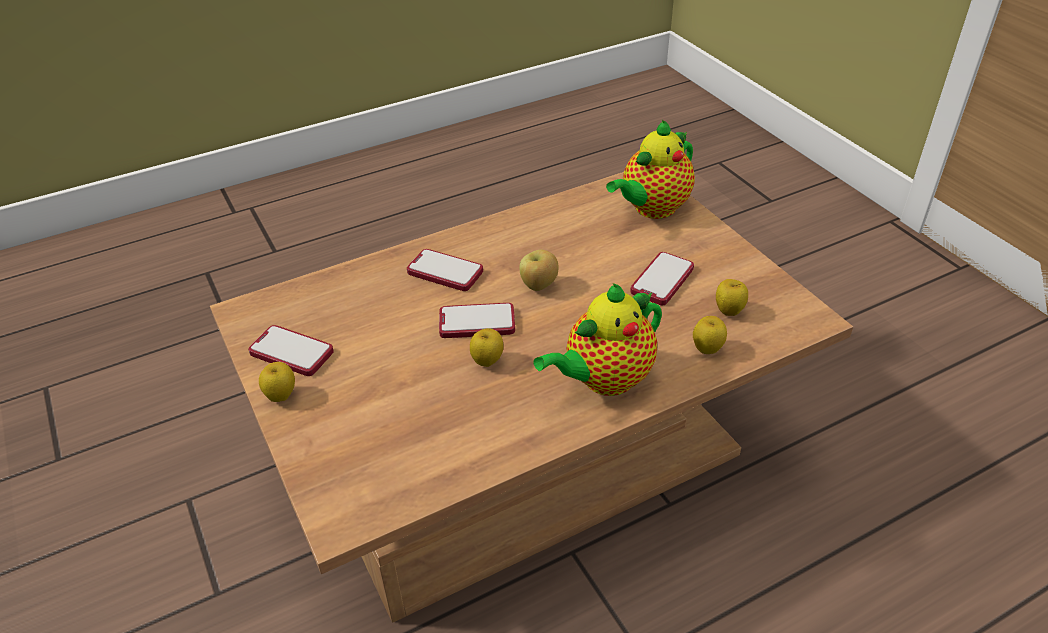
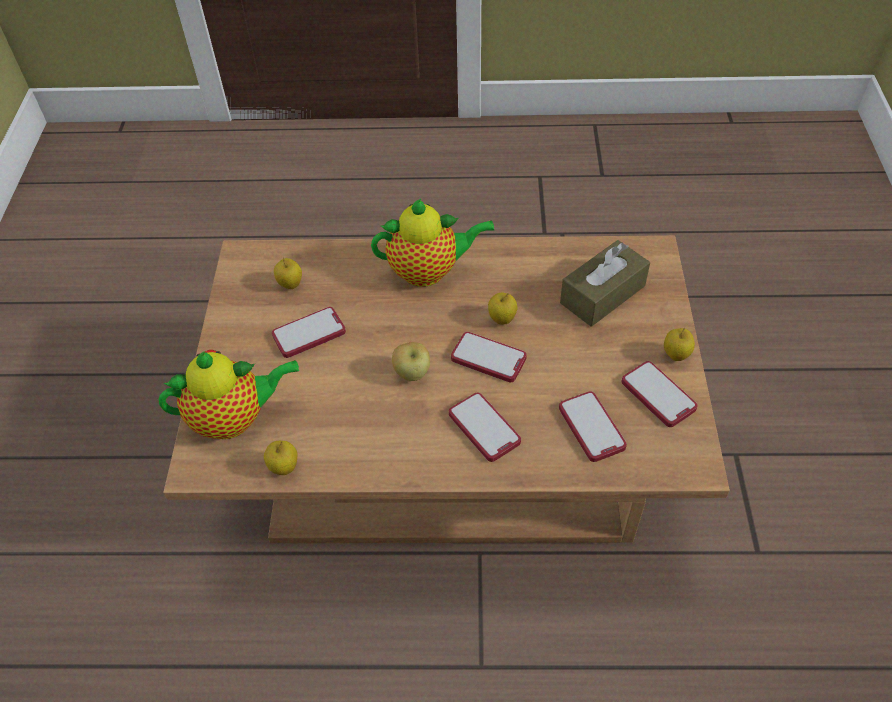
camera: 150 degrees left, 10 degrees up
(348, 305) = (591, 427): none -> phone
(388, 433) = (602, 294): none -> brown tissue box
(707, 349) = (338, 263): apple -> apple (284, 468)

